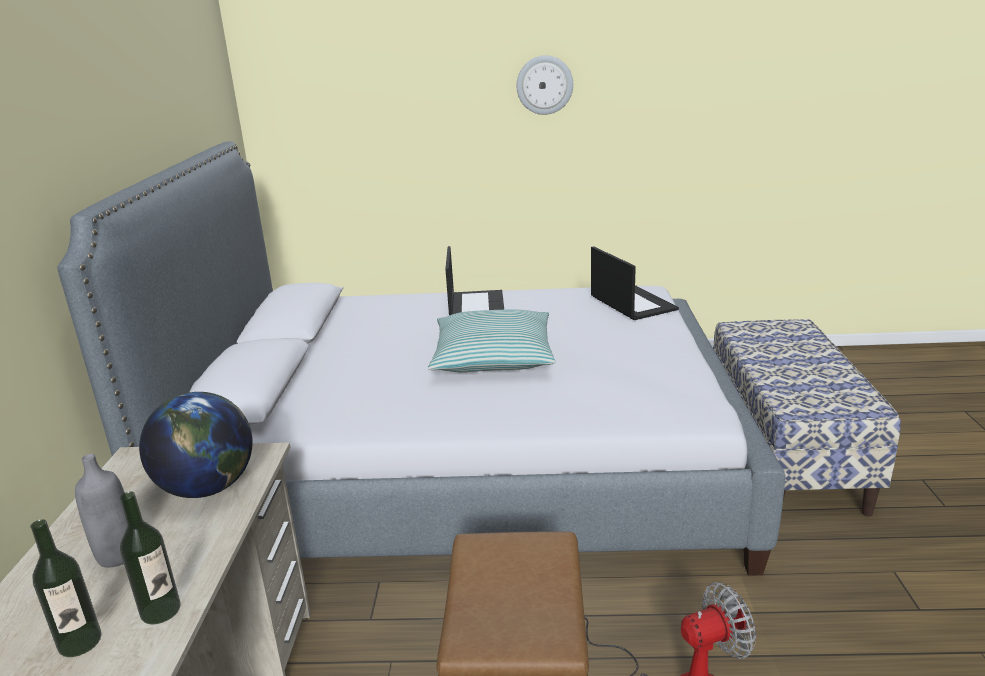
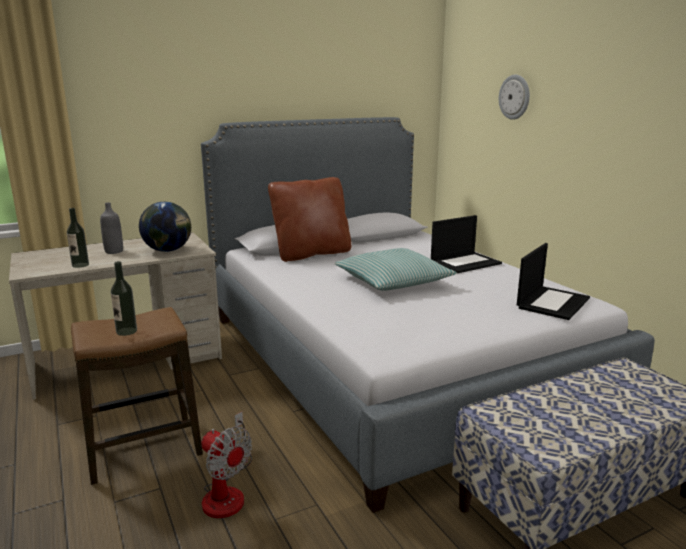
camera: 60 degrees right, 5 degrees down
(80, 642) = (61, 260): bottle -> bottle (126, 331)
(311, 382) = (311, 253): none -> brown pillow
(544, 85) = (611, 104): wall clock -> wall clock (514, 97)

